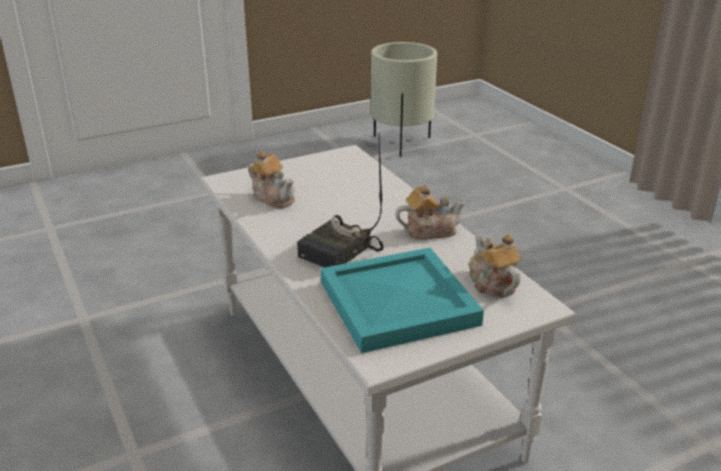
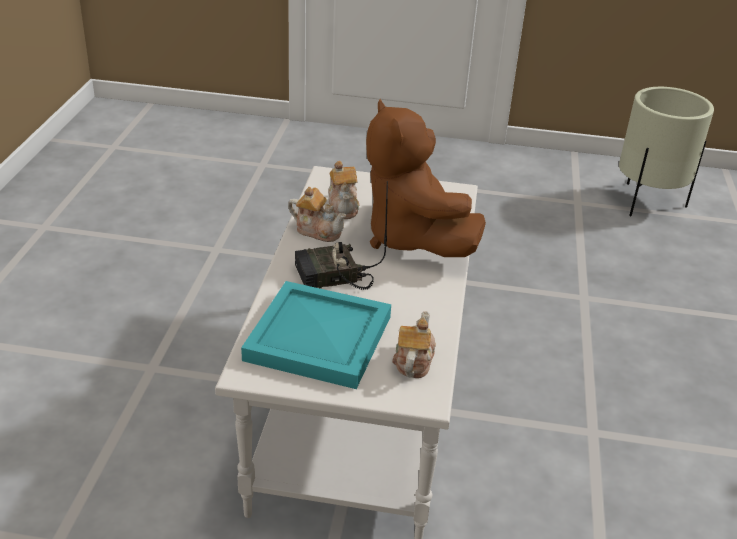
camera: 35 degrees right, 5 degrees up
(362, 199) = (412, 238): none -> brown plush toy
(429, 231) = (427, 291): teapot -> teapot (318, 231)

